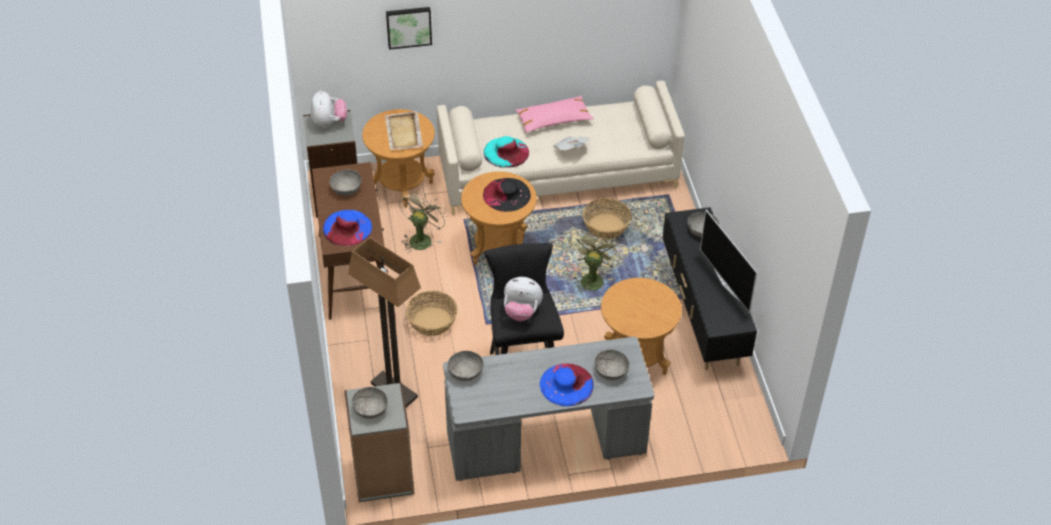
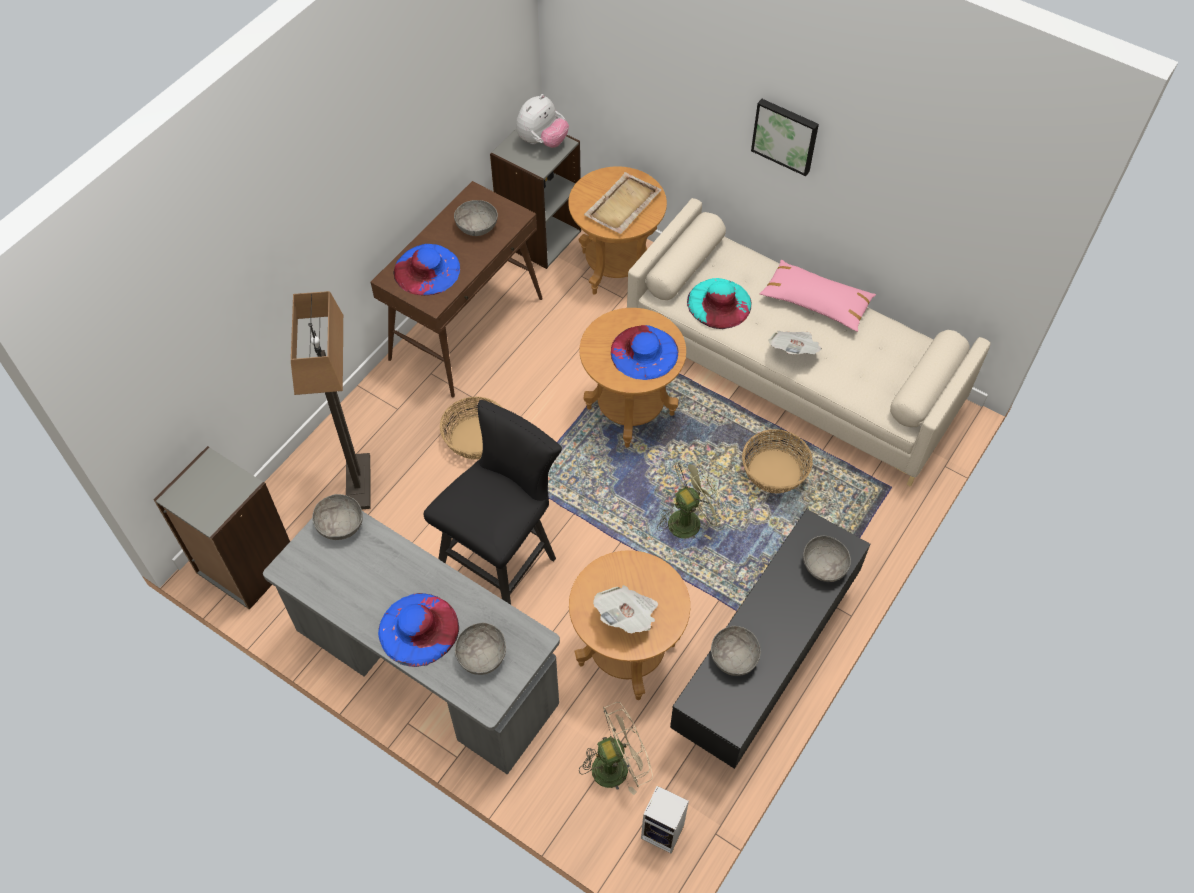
camera: 45 degrees right, 10 degrees up
(370, 409) = (203, 487): grey bowl -> grey bowl (734, 657)
(408, 26) = (676, 74): picture -> picture (785, 135)
(421, 238) = (570, 339): beige fan -> beige fan (617, 765)
(506, 194) = (644, 352): black hat -> blue hat
(521, 312) = (479, 502): plush toy -> none
(647, 312) = (627, 616): none -> newspaper
(727, 284) = (774, 658): television -> none
(744, 417) = (664, 832): none -> speaker

